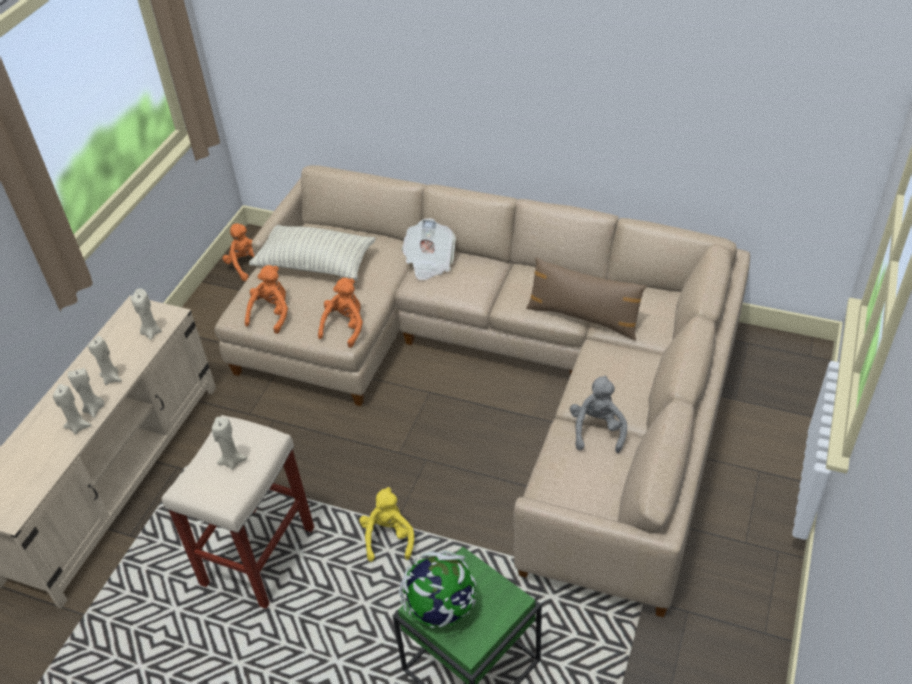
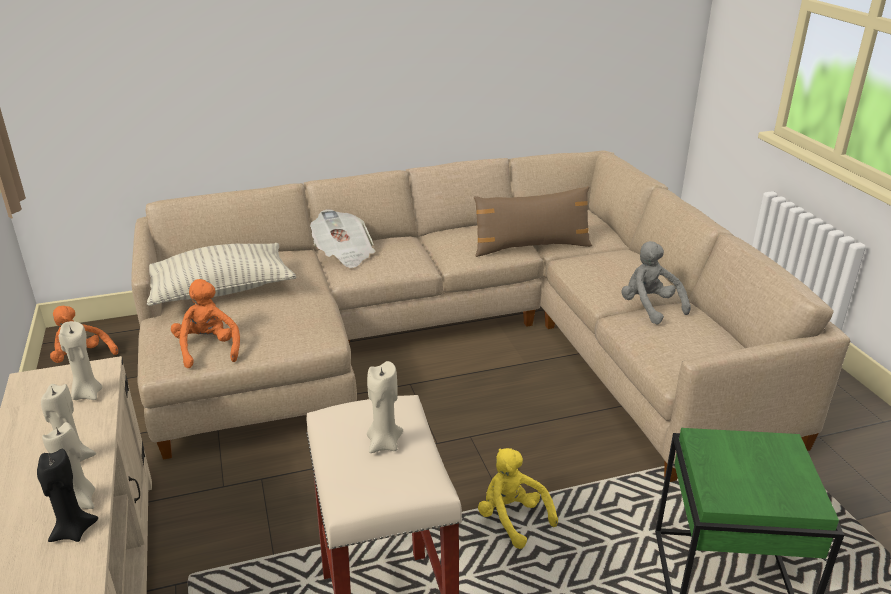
camera: 40 degrees left, 15 degrees down
(78, 426) = (73, 531): beige candle -> black candle
(345, 327) = (312, 328): orange plush toy -> none
(440, 609) = (740, 487): globe -> none

